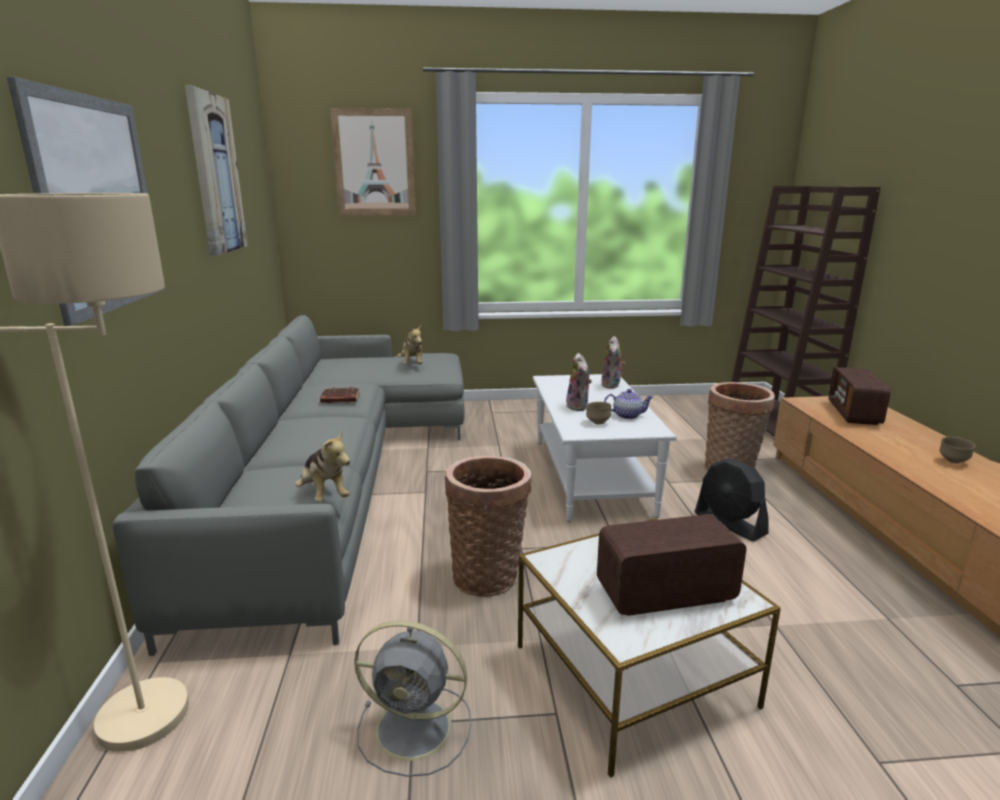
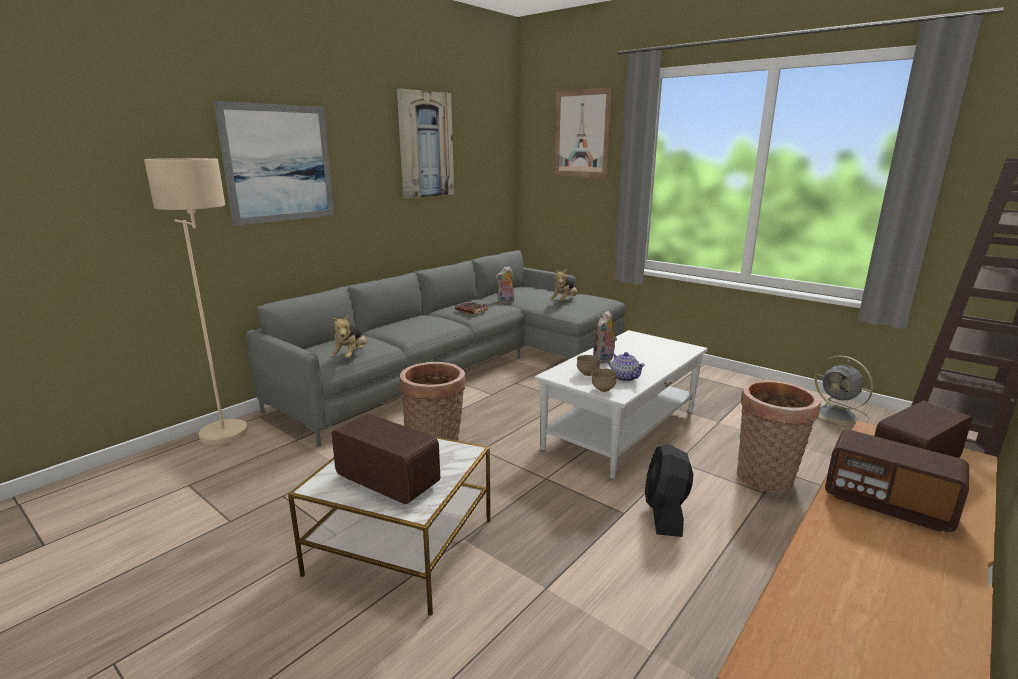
camera: 45 degrees right, 0 degrees up
(417, 729) = (279, 498): grey fan -> grey fan (837, 414)
(612, 385) = (675, 354): plush toy -> plush toy (506, 302)
(893, 440) = (887, 504): none -> radio
(953, 462) = (912, 553): brown bowl -> brown bowl (603, 390)

